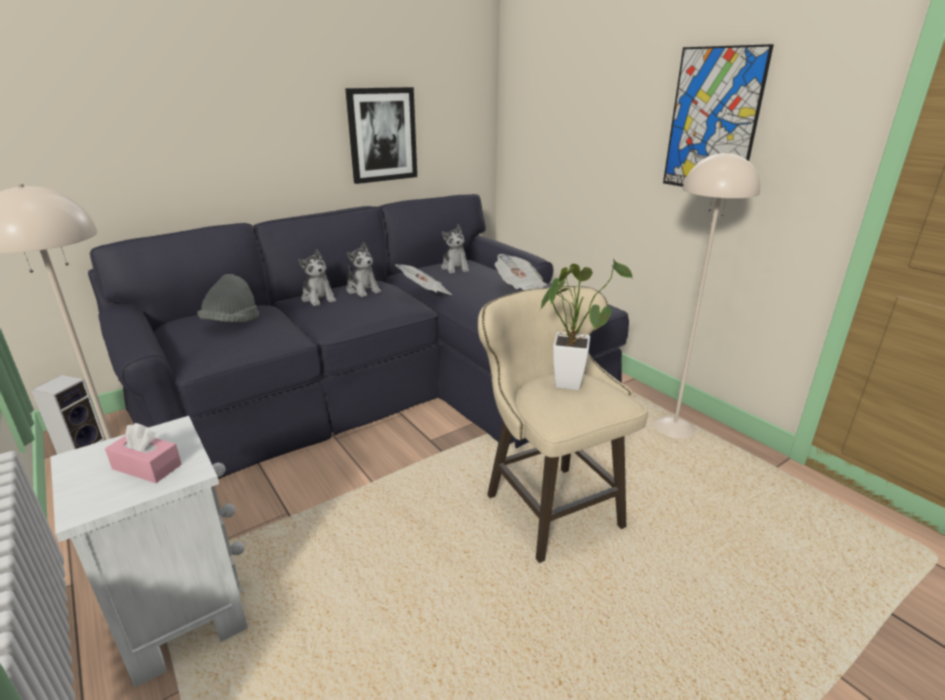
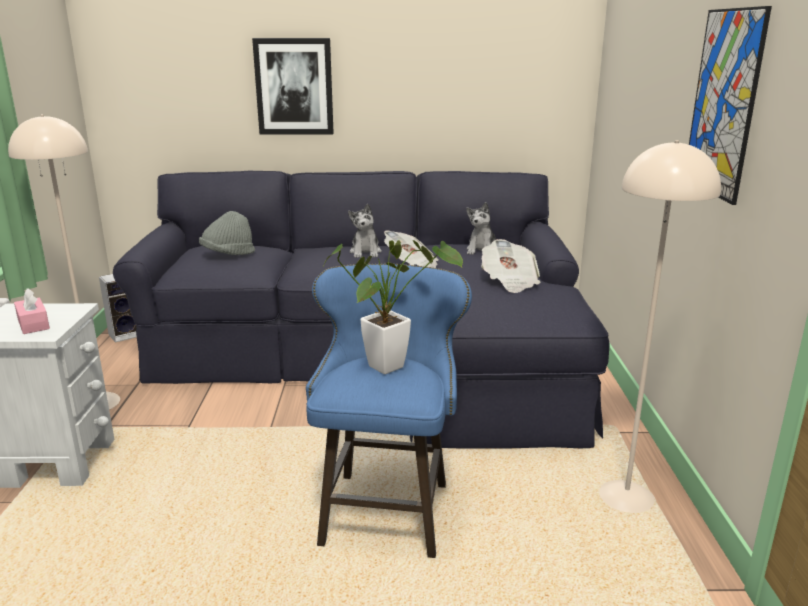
camera: 35 degrees right, 5 degrees down
(318, 298) = (321, 251): plush toy -> none
(382, 135) = (443, 101): picture -> picture (294, 87)
(550, 507) = (387, 509): beige stool -> blue stool

